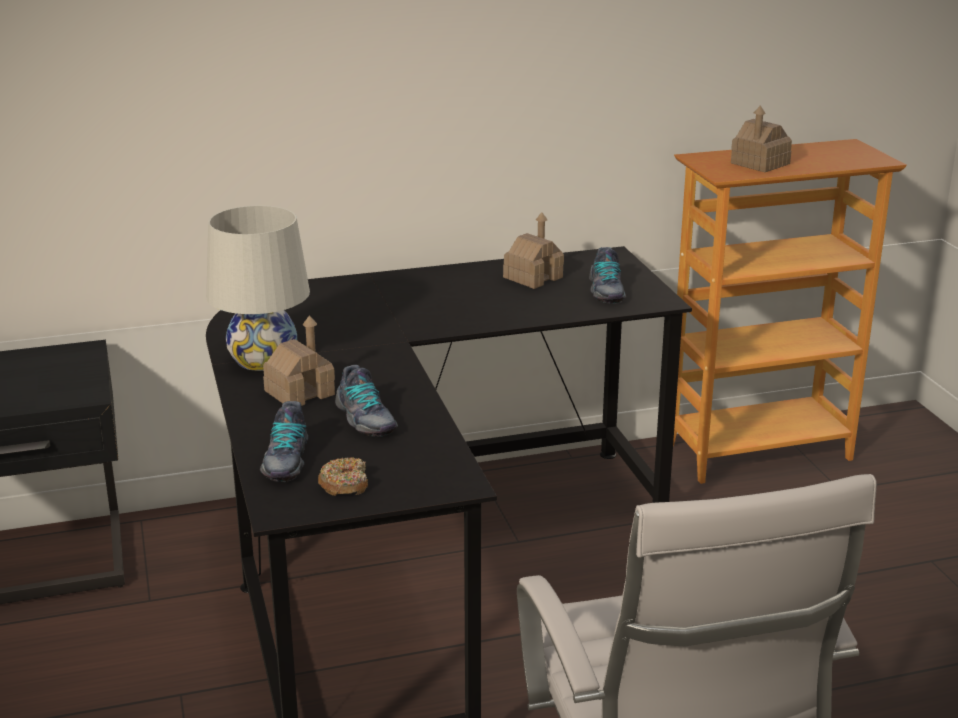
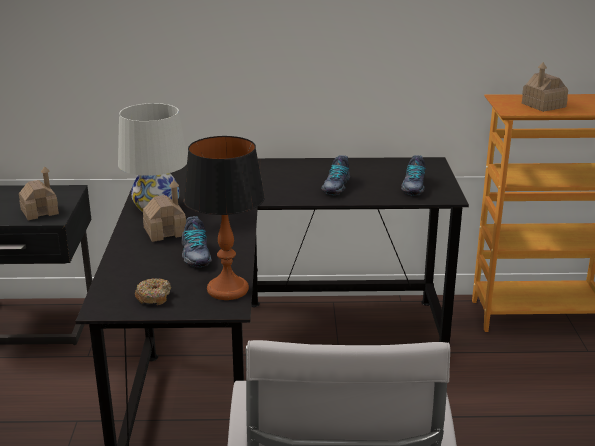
camera: 15 degrees right, 0 degrees up
(285, 460) = (126, 275): shoe -> shoe (335, 186)
(442, 460) = (228, 289): none -> table lamp
(533, 277) = (367, 172): toy house -> toy house (39, 211)

